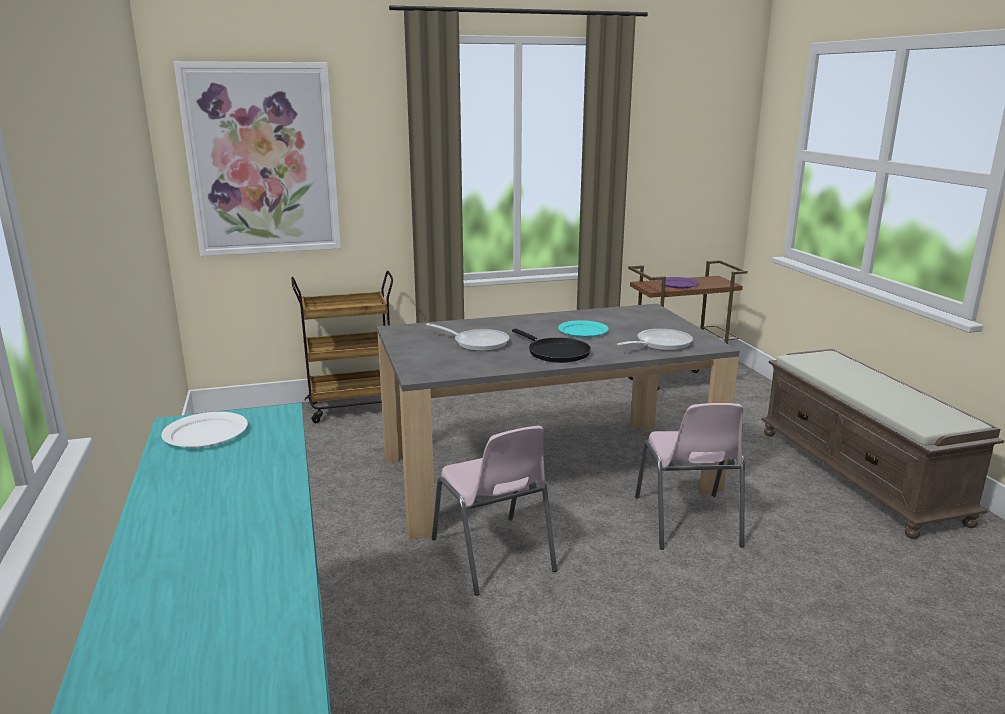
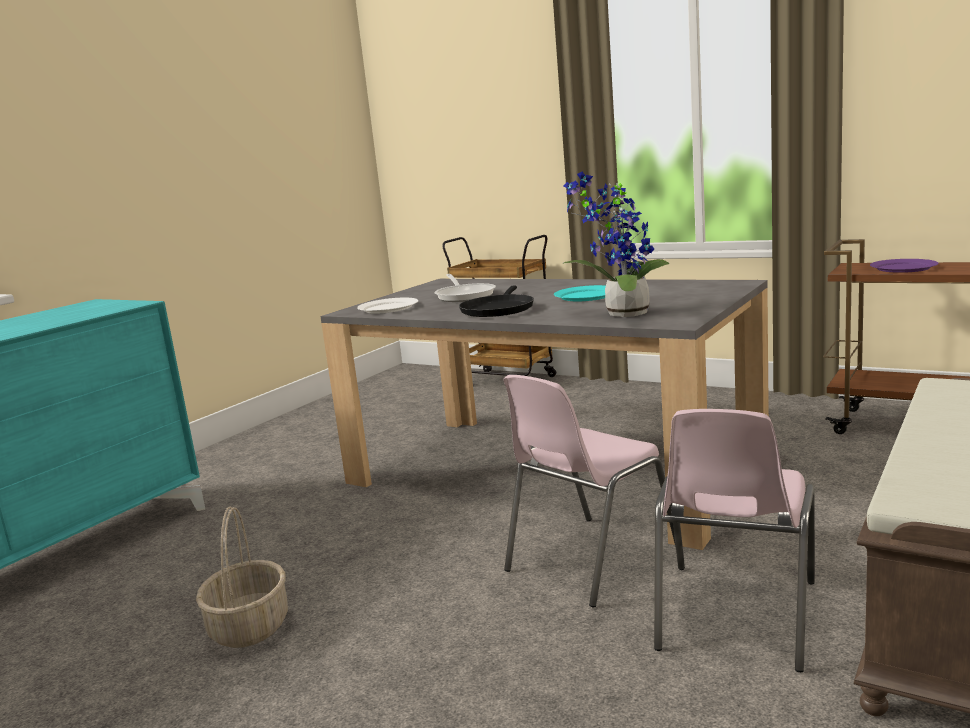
camera: 50 degrees right, 5 degrees down
(205, 433) = (79, 308): white plate -> white plate (388, 308)
(262, 160) = (444, 122): picture -> none
(493, 556) = (370, 516): pink chair -> pink chair (734, 616)
(593, 671) = (249, 627): none -> basket
(659, 344) = (621, 314): frying pan -> potted plant

